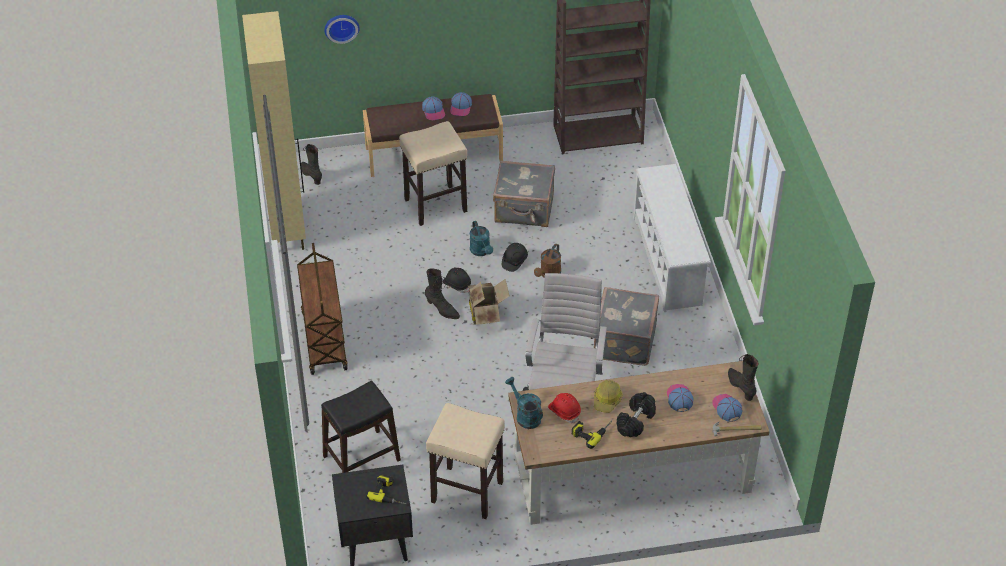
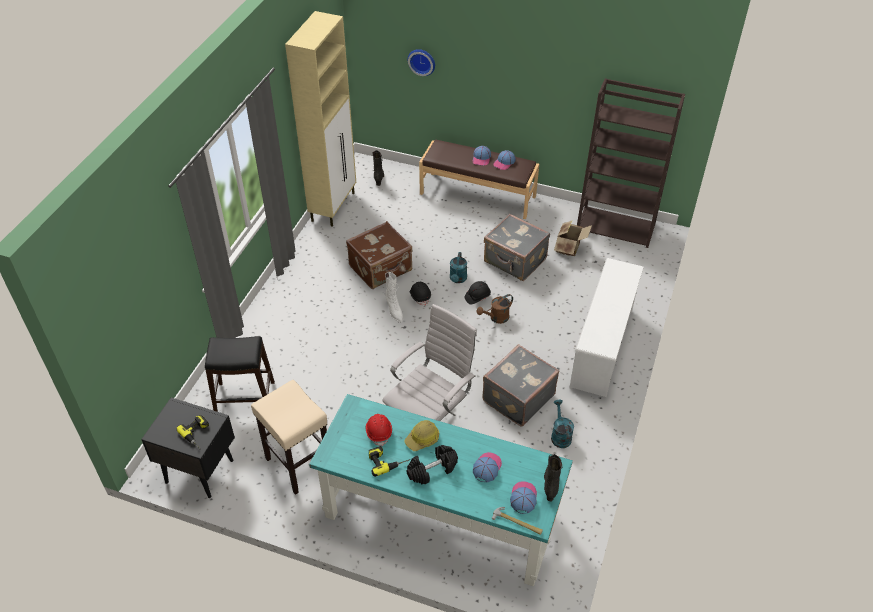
camera: 30 degrees right, 0 degrees up
(323, 340) = (292, 296): brown cart -> none
(394, 273) = (381, 269): none -> brown suitcase
(435, 205) = (449, 232): beige stool -> none
(442, 309) = (394, 310): black boot -> white boot
(486, 313) = (425, 328): cardboard box -> cardboard box (570, 248)
(525, 416) = (344, 420): turquoise watering can -> turquoise watering can (560, 435)
(631, 475) = (439, 516): brown desk -> turquoise desk

